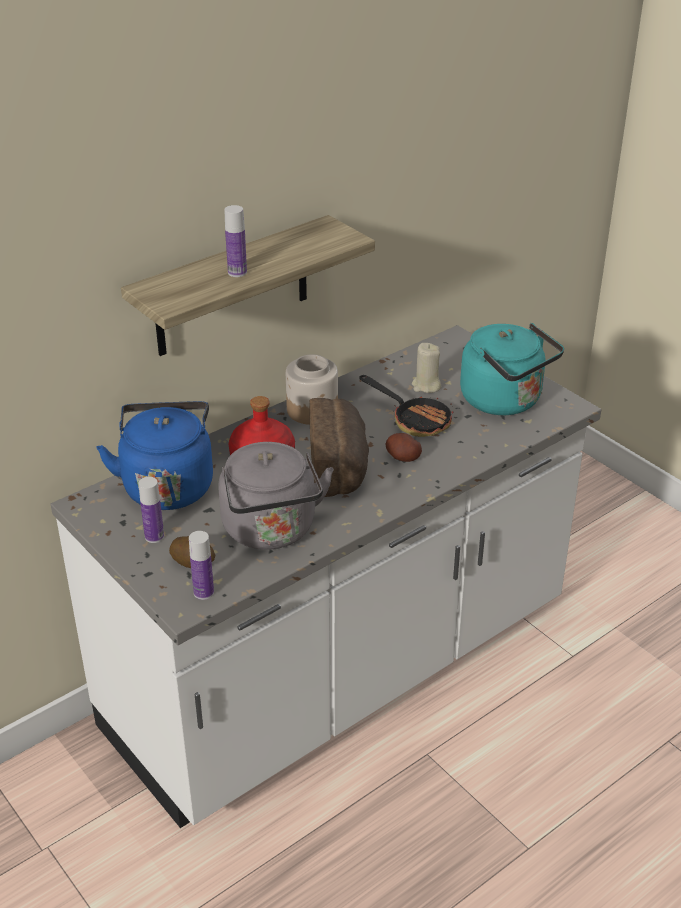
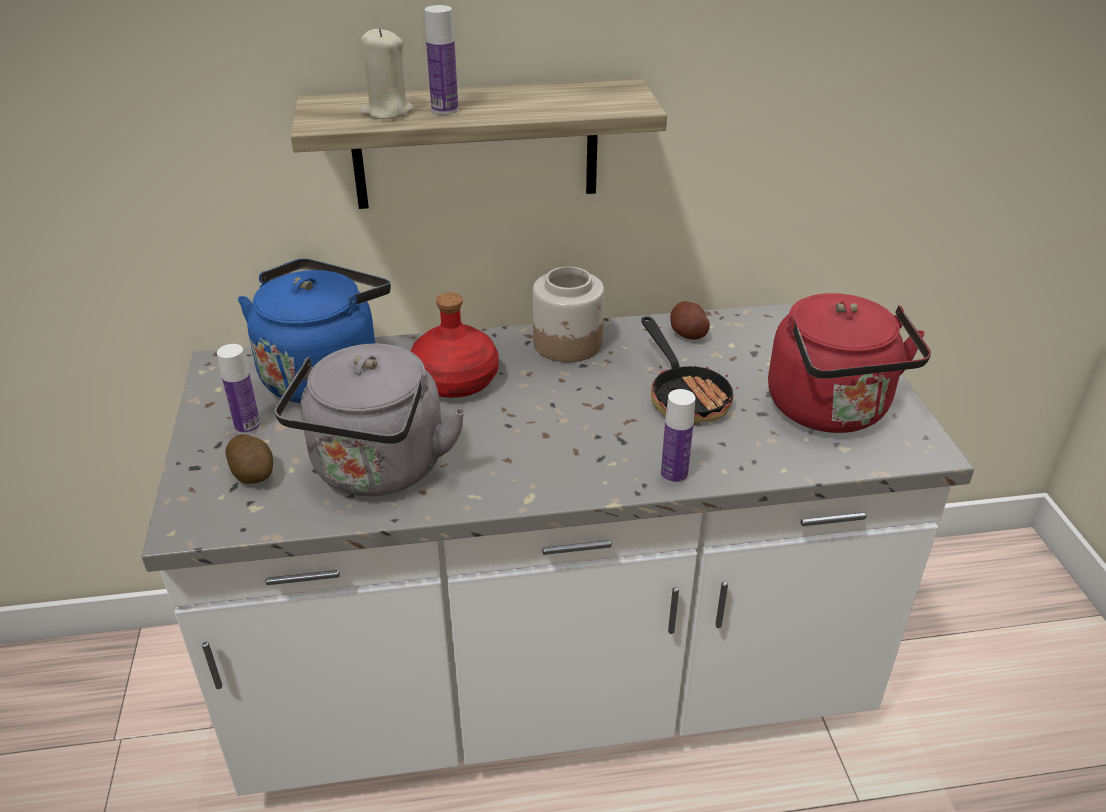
camera: 30 degrees right, 0 degrees up
(203, 592) = (224, 516): bottle -> bottle (674, 475)
(339, 466) = (536, 421): bread -> none
(402, 457) = (626, 437): potato -> potato (687, 333)
(426, 386) = (737, 359): beige candle -> beige candle (387, 112)
(505, 401) = (831, 411): turquoise kettle -> red kettle

